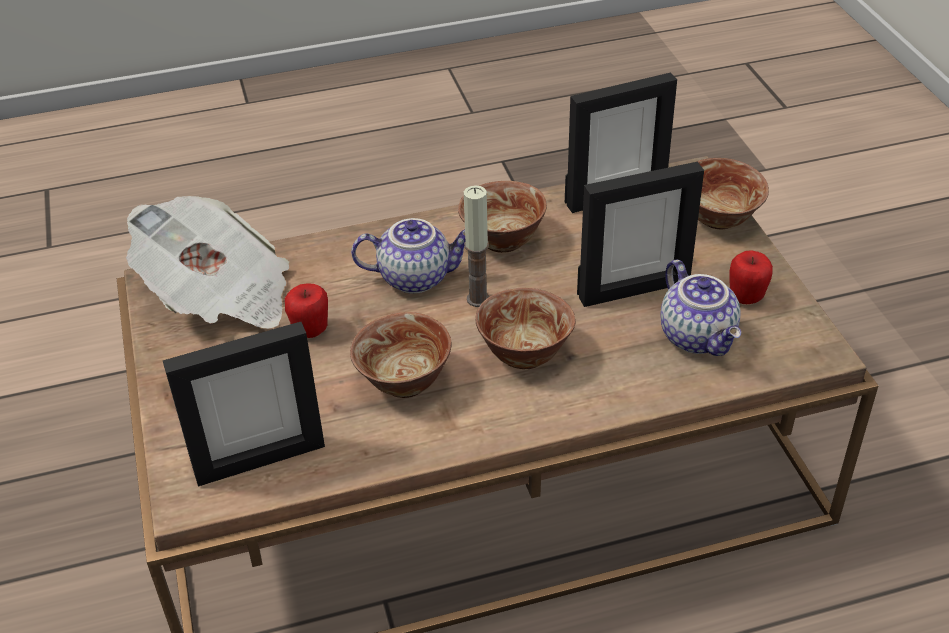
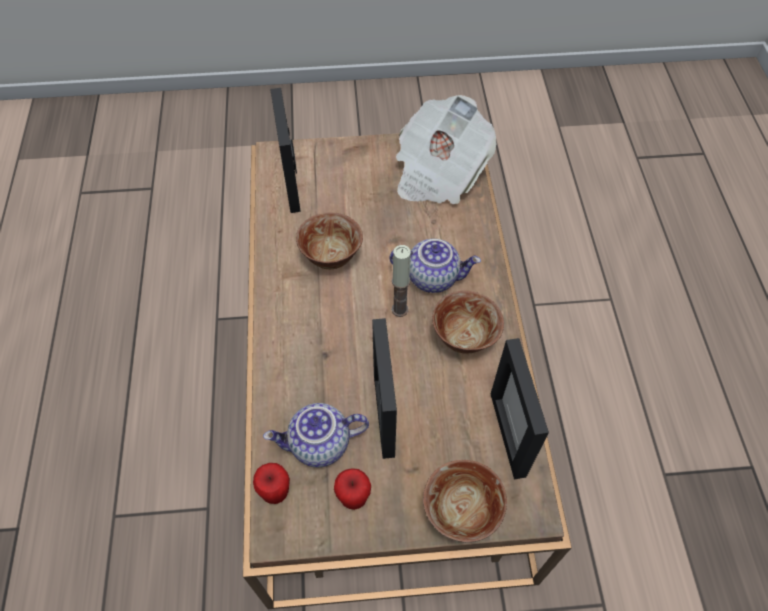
camera: 100 degrees right, 15 degrees up
(310, 330) = (393, 214): apple -> apple (275, 491)
(415, 276) = (433, 276): teapot -> teapot turned 90 degrees counterclockwise
(524, 354) = (336, 326): bowl -> none

